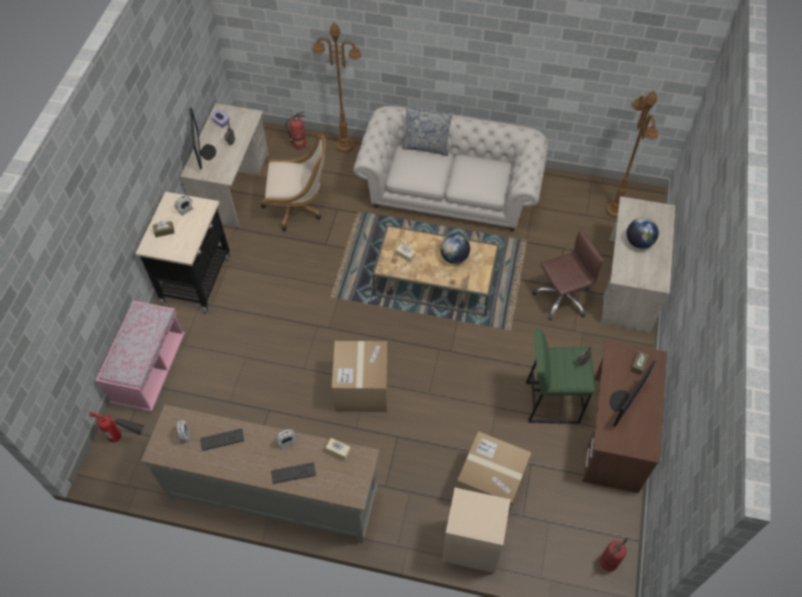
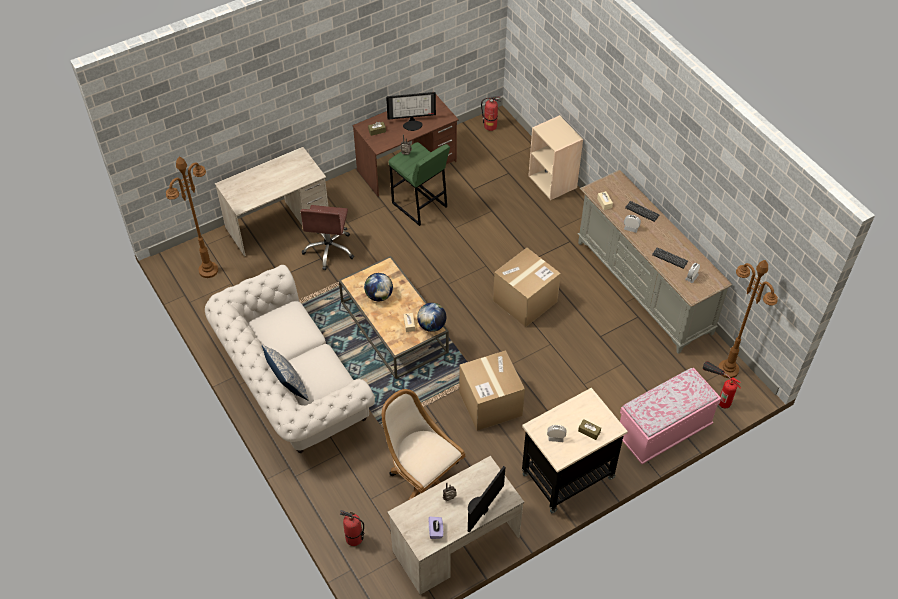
camera: 135 degrees left, 5 degrees down
(345, 145) = (318, 501): brown floor lamp -> brown floor lamp (728, 369)
(490, 486) = (509, 197): cardboard box -> cardboard box (490, 404)
(562, 298) = (329, 249): brown office chair -> brown office chair turned 105 degrees counterclockwise
(639, 242) = (272, 182): globe -> globe (432, 325)

